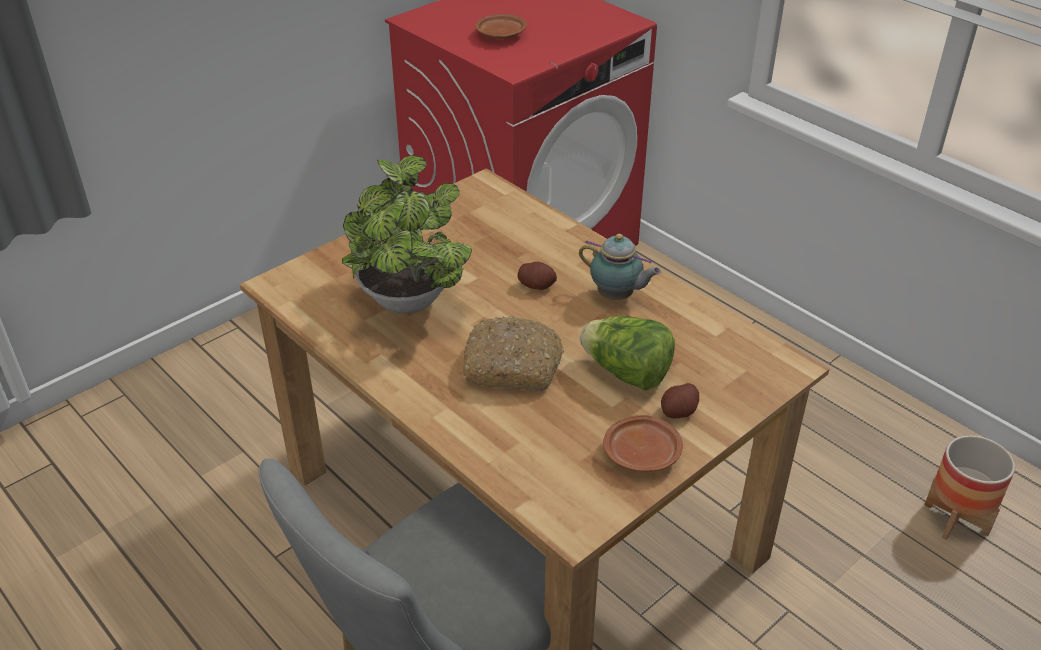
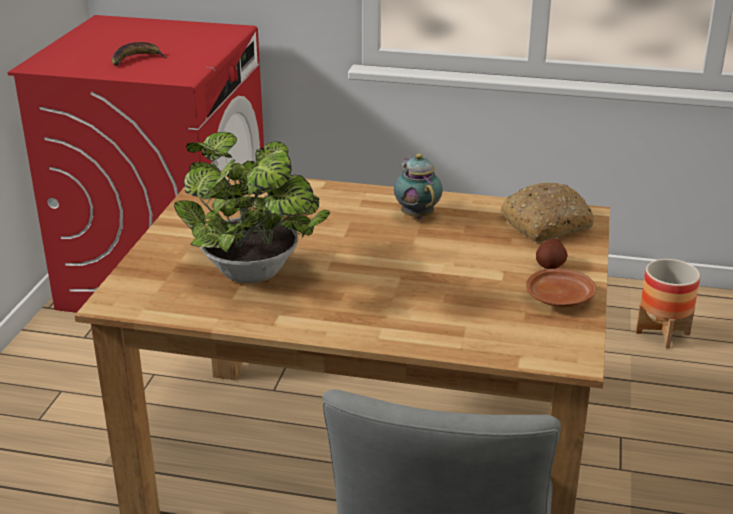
camera: 35 degrees left, 10 degrees down
(501, 35) = (136, 59): brown plate -> banana
(513, 365) = (397, 282): bread -> bread (546, 224)
(537, 285) = (346, 228): potato -> none
(617, 296) = (416, 215): teapot -> teapot turned 105 degrees counterclockwise
(626, 373) = (485, 257): lettuce -> none

